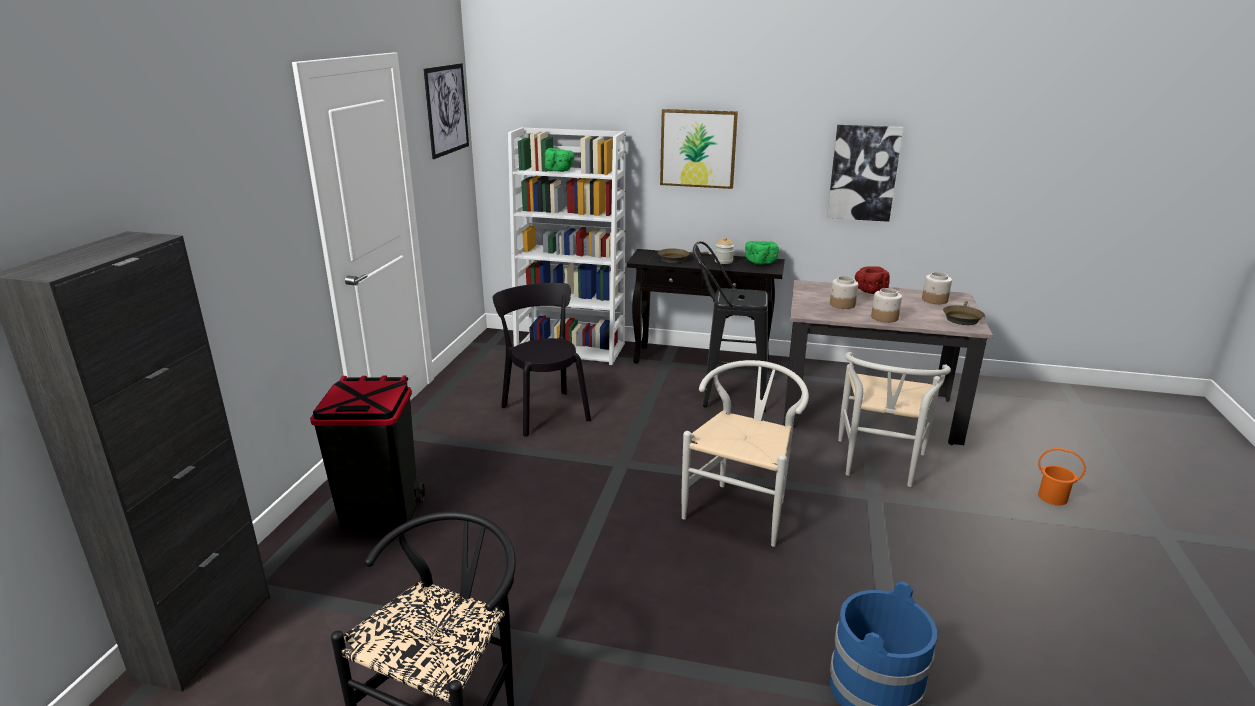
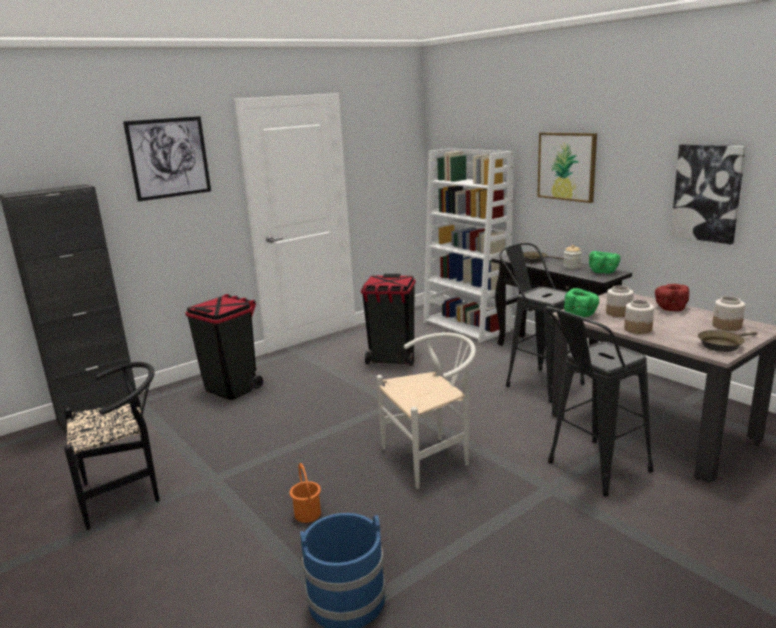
camera: 40 degrees right, 5 degrees down
(447, 110) = (394, 134): picture -> picture (169, 158)
(544, 411) = (392, 360): black chair -> black trash can
(559, 170) = (463, 181): green bowl -> green bowl (581, 314)
(879, 466) = (591, 470): white chair -> black stool
(1052, 498) = (743, 559): orange bucket -> orange bucket (307, 514)

